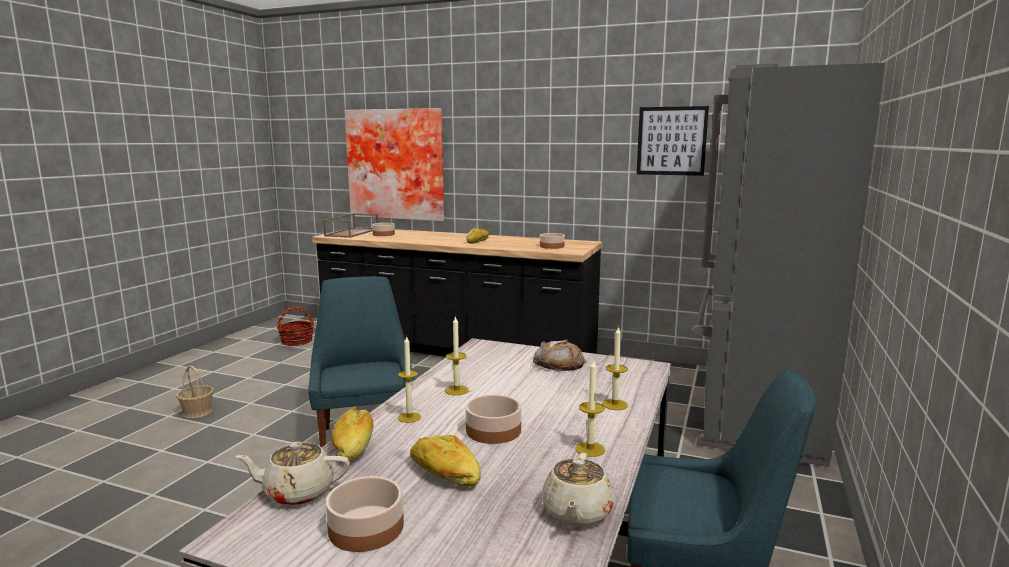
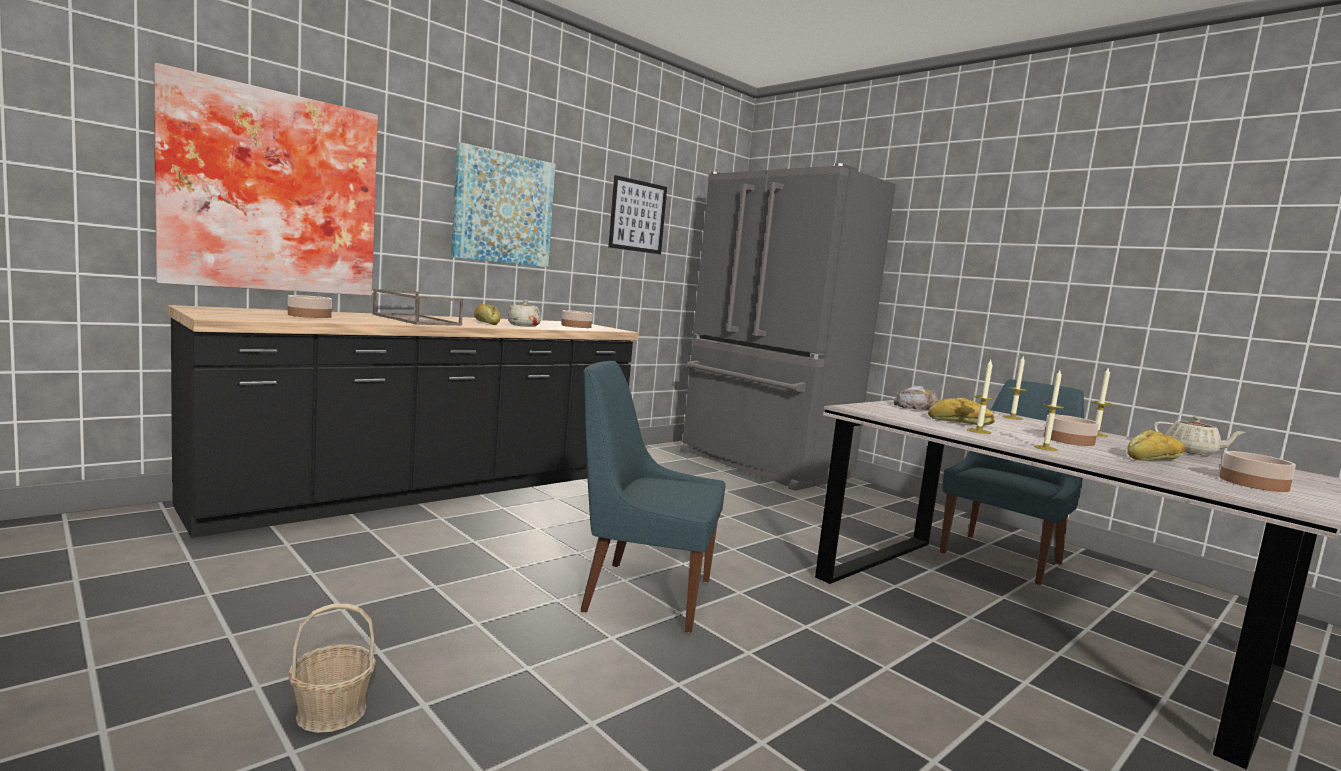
camera: 65 degrees left, 5 degrees down
(297, 341) = (117, 560): basket -> none
(297, 492) = (1214, 488): beige teapot -> beige teapot (523, 326)
(352, 232) = (232, 313): brown tray -> brown tray (414, 319)
(354, 445) = (1113, 466): bread -> bread (959, 422)
(533, 153) = (503, 208): none -> picture

